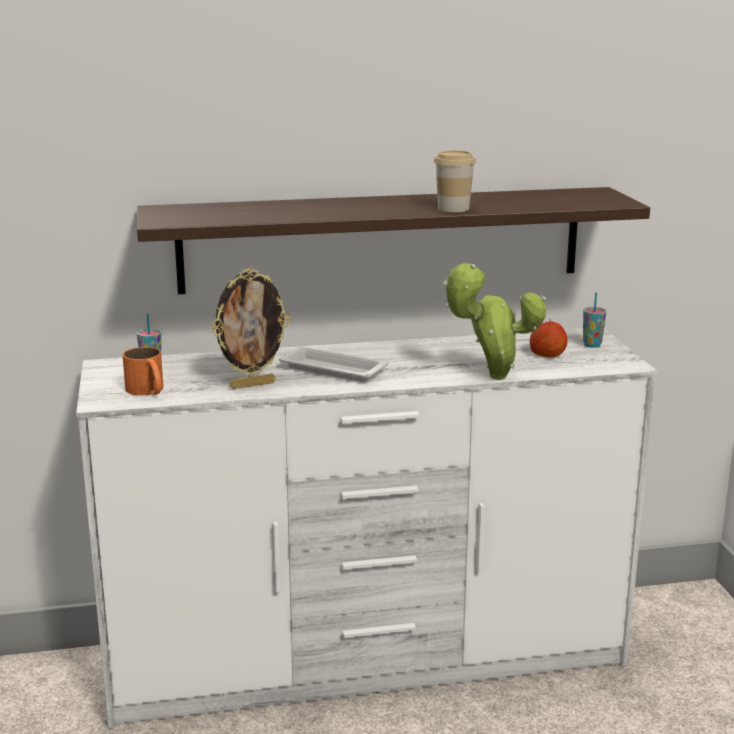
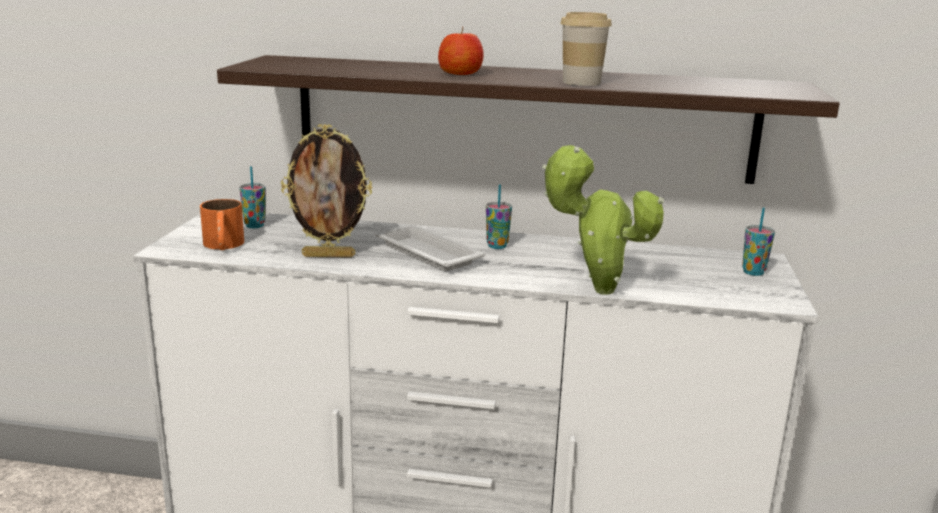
camera: 20 degrees right, 0 degrees up
(382, 354) = (497, 246): none -> cup
(547, 354) = (688, 274): apple -> apple (460, 73)

